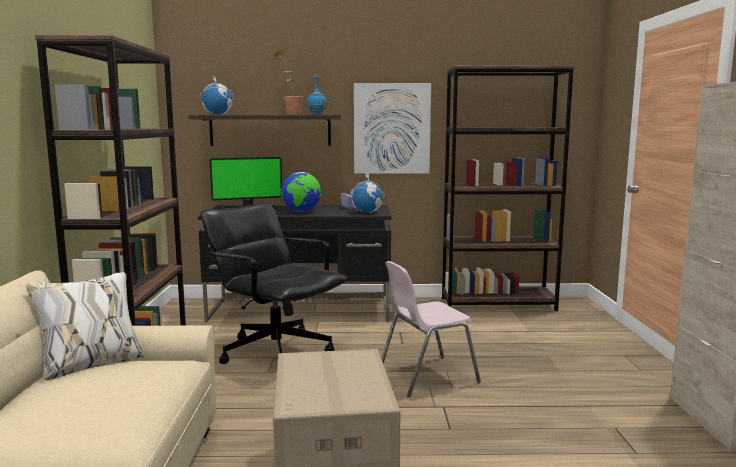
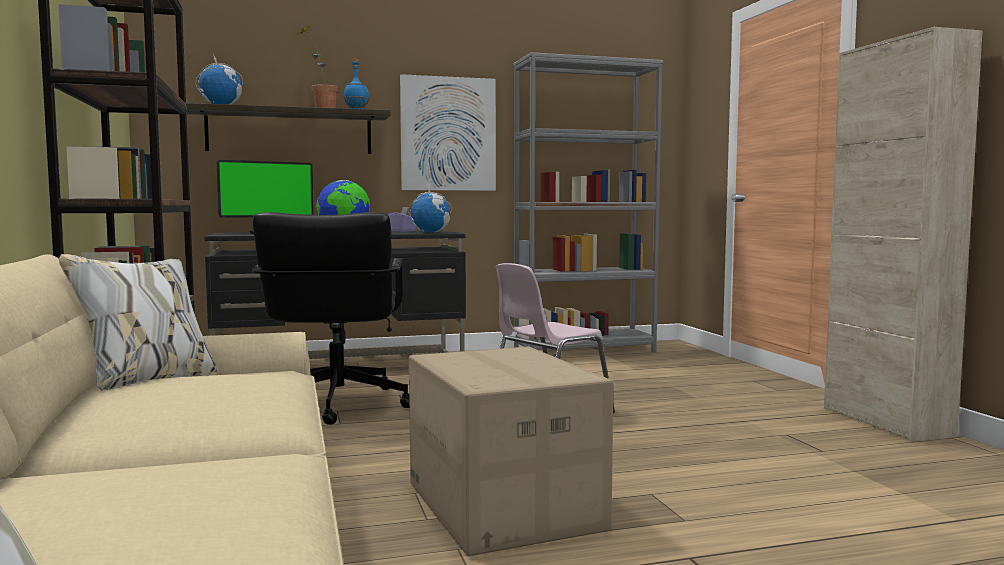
camera: 15 degrees left, 5 degrees down
(276, 351) = (336, 405): black office chair -> black office chair turned 120 degrees counterclockwise
(498, 304) = (584, 350): brown bookcase -> grey bookcase

